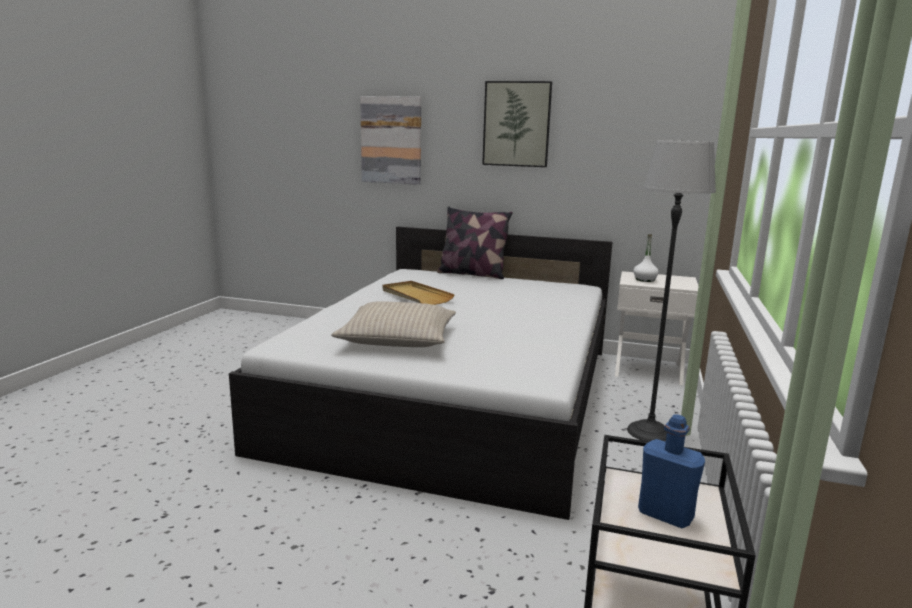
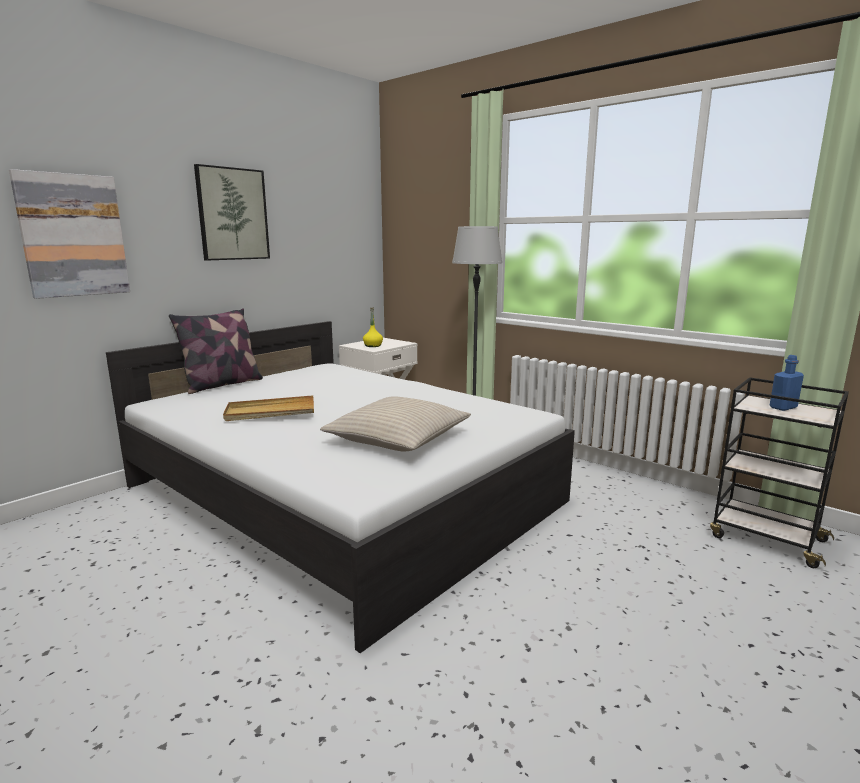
camera: 65 degrees left, 0 degrees up
(644, 280) = (373, 345): white bottle -> yellow bottle

